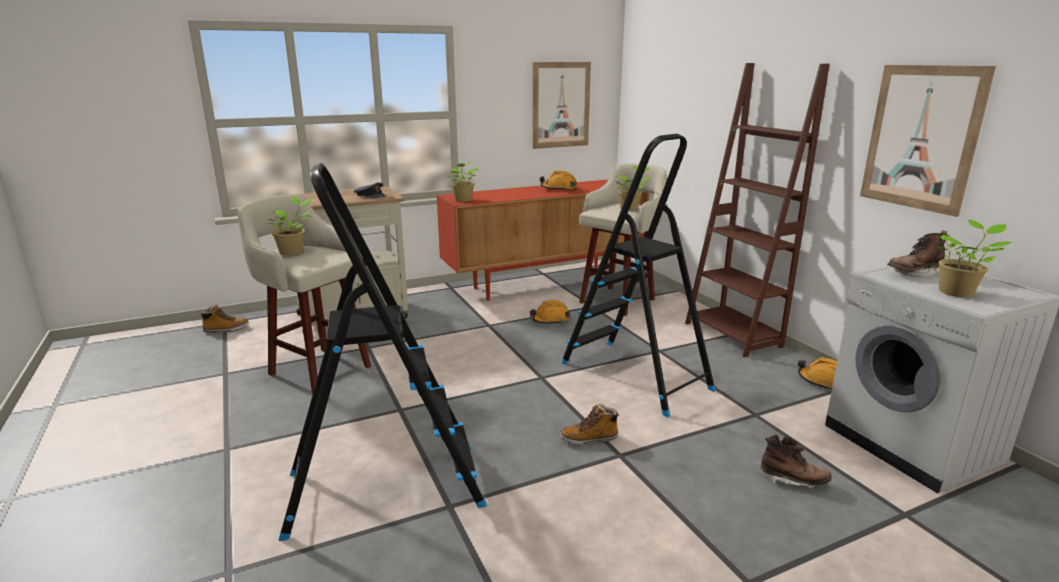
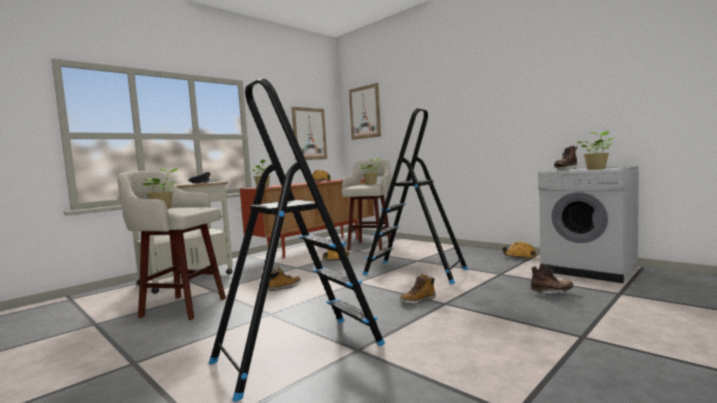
camera: 20 degrees left, 15 degrees down
(226, 329) = (75, 302): boot -> boot (284, 287)
(733, 335) = (451, 248): brown bookcase -> none
(921, 138) = (540, 108): picture -> picture (364, 112)

